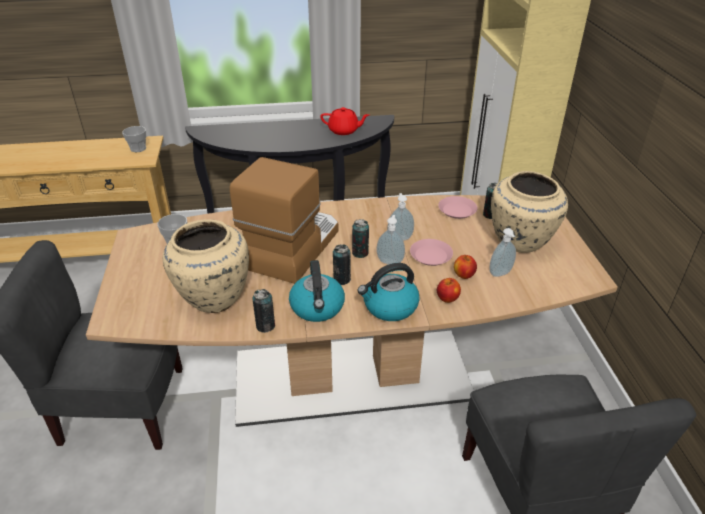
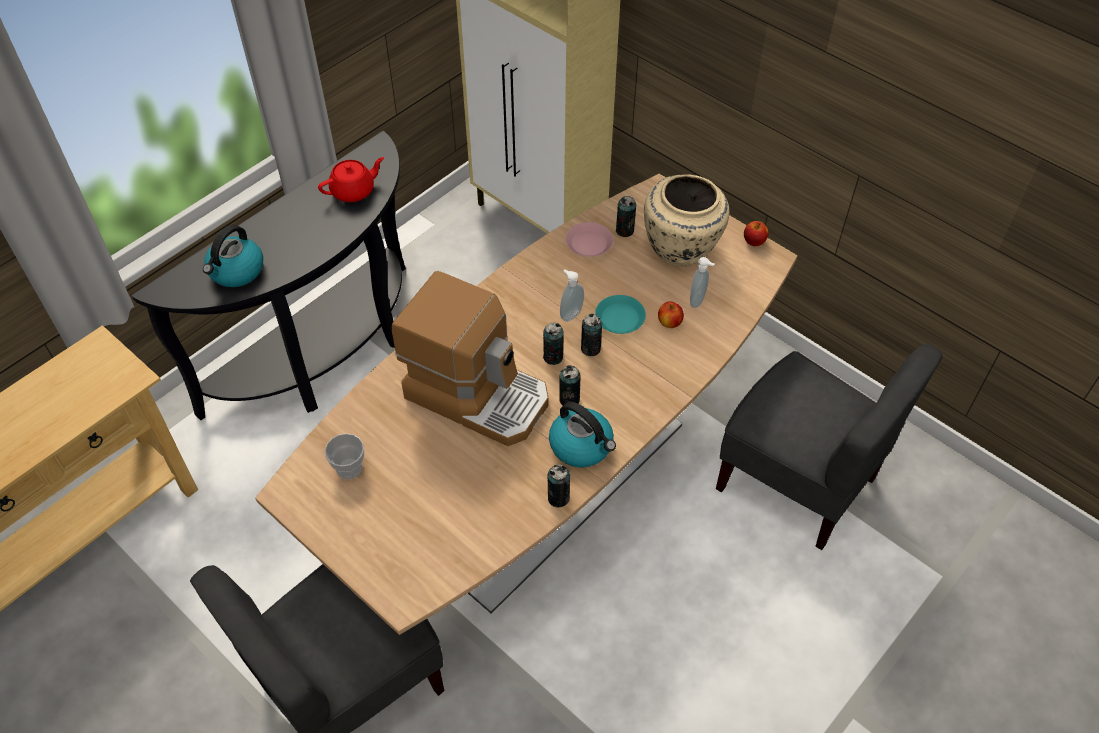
camera: 40 degrees left, 15 degrees up
(138, 149) = (99, 367): cup -> none
(213, 296) = (471, 502): beige vase -> none
(291, 247) = (478, 394): coffee machine -> coffee machine turned 135 degrees clockwise
(389, 307) = (642, 401): kettle -> kettle (236, 271)
(390, 261) = (590, 349): soap dispenser -> can
(431, 256) = (620, 318): pink plate -> turquoise plate
(447, 298) = (680, 359): apple -> apple (754, 242)

